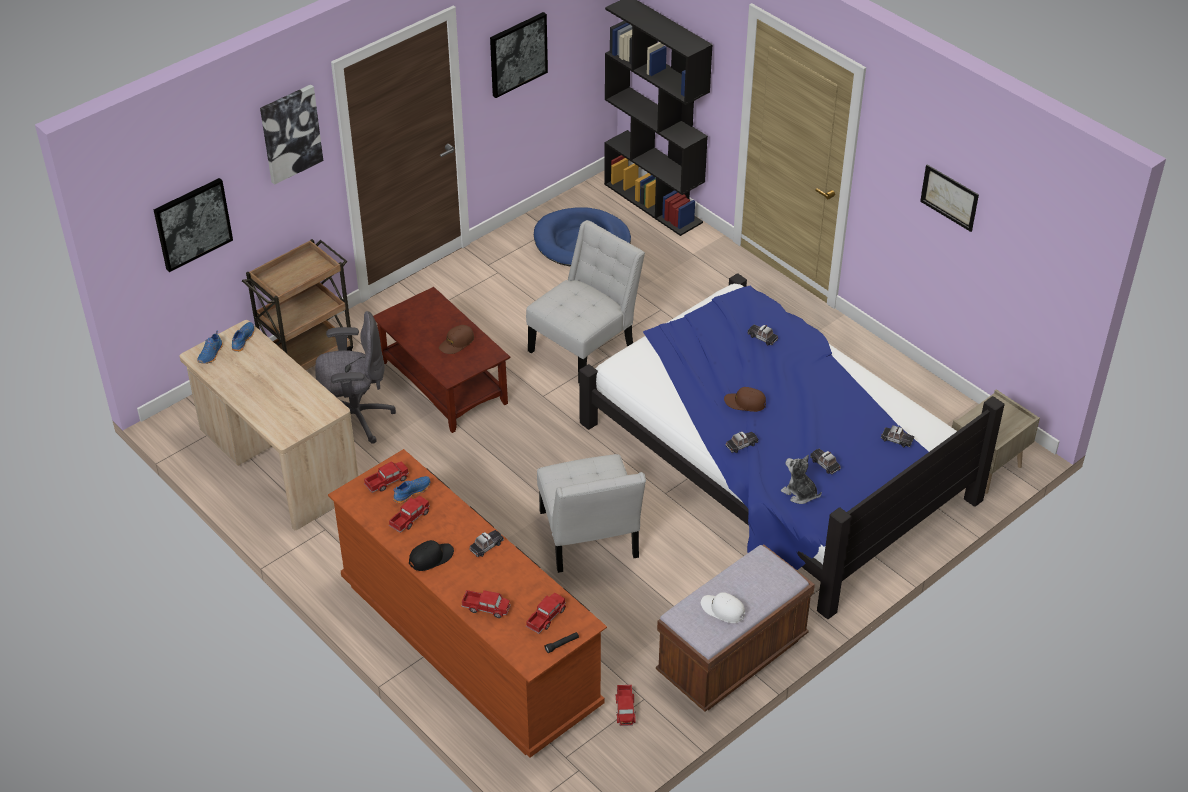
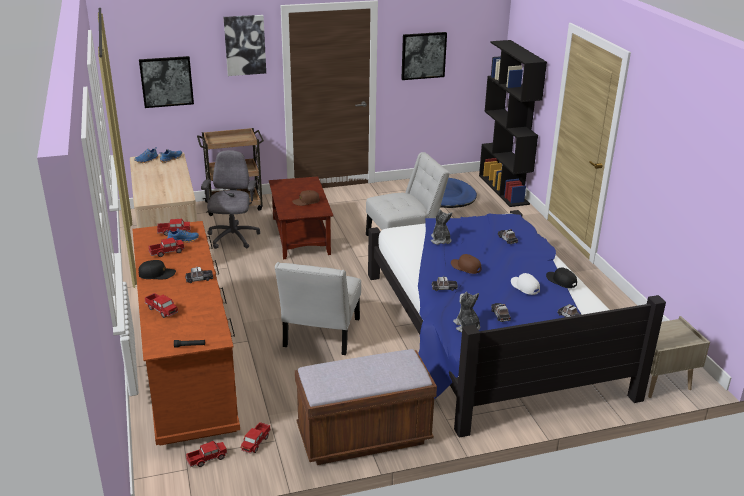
camera: 25 degrees right, 15 degrees down
(355, 418) = (233, 238): grey office chair -> grey office chair turned 105 degrees counterclockwise
(546, 617) = (196, 327): toy truck -> toy truck (207, 458)
(686, 365) = (440, 240): none -> plush toy
(722, 610) = (347, 377): white cap -> white cap (524, 287)
(858, 386) = (561, 281): none -> black cap
(949, 197) = (672, 152): picture -> none

